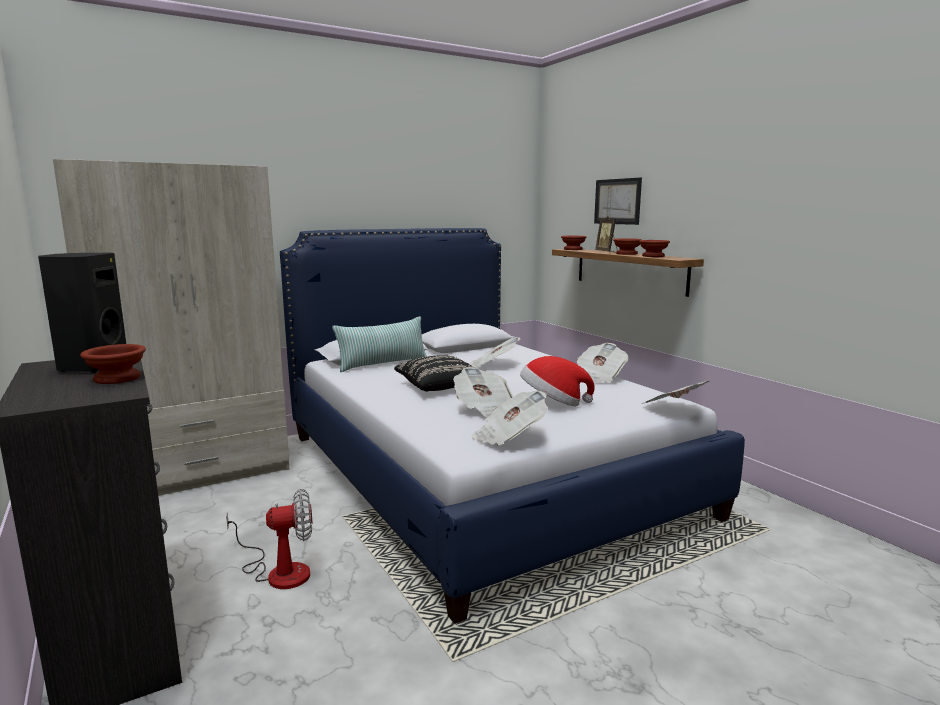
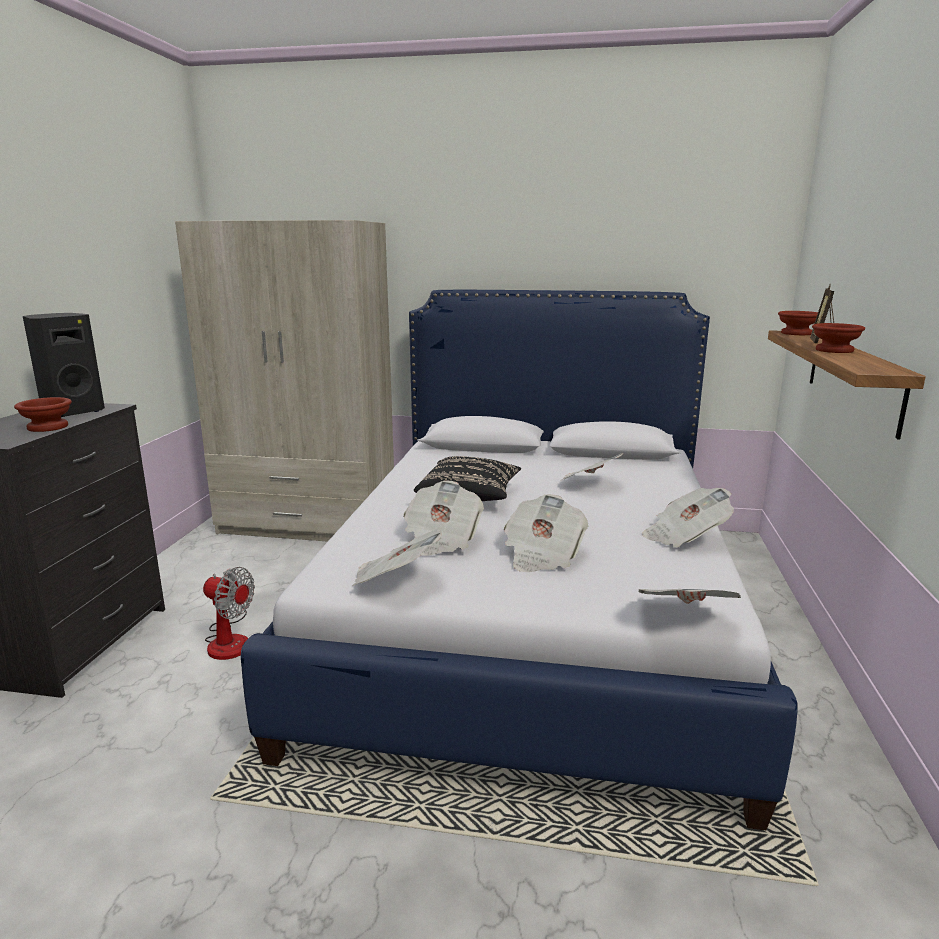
camera: 40 degrees right, 5 degrees up
(383, 364) = (476, 455): pillow -> none
(553, 403) = (542, 555): hat -> newspaper
(617, 201) = (859, 259): picture -> none
(652, 256) = (854, 359): brown bowl -> none

